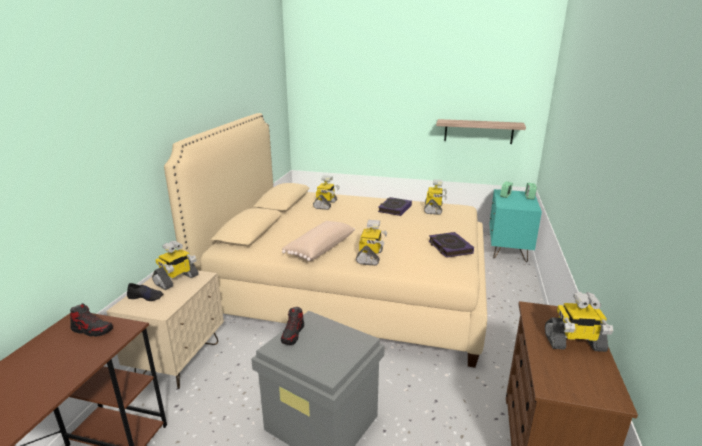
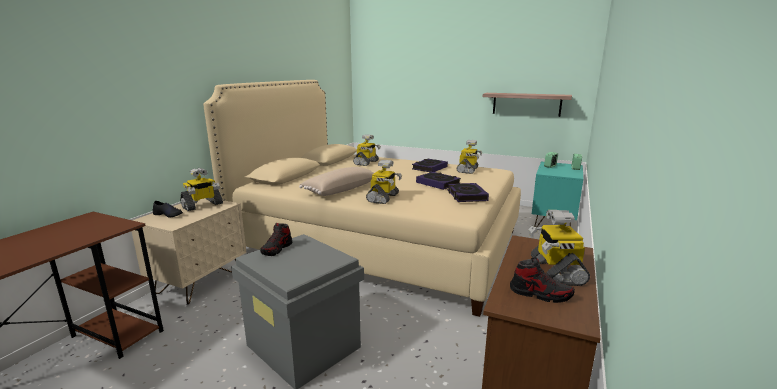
camera: 10 degrees right, 5 degrees down
(92, 330) = (95, 224): shoe -> shoe (540, 294)
(414, 232) = (438, 183): none -> book
(574, 343) = (555, 271): toy robot -> toy robot turned 75 degrees clockwise

